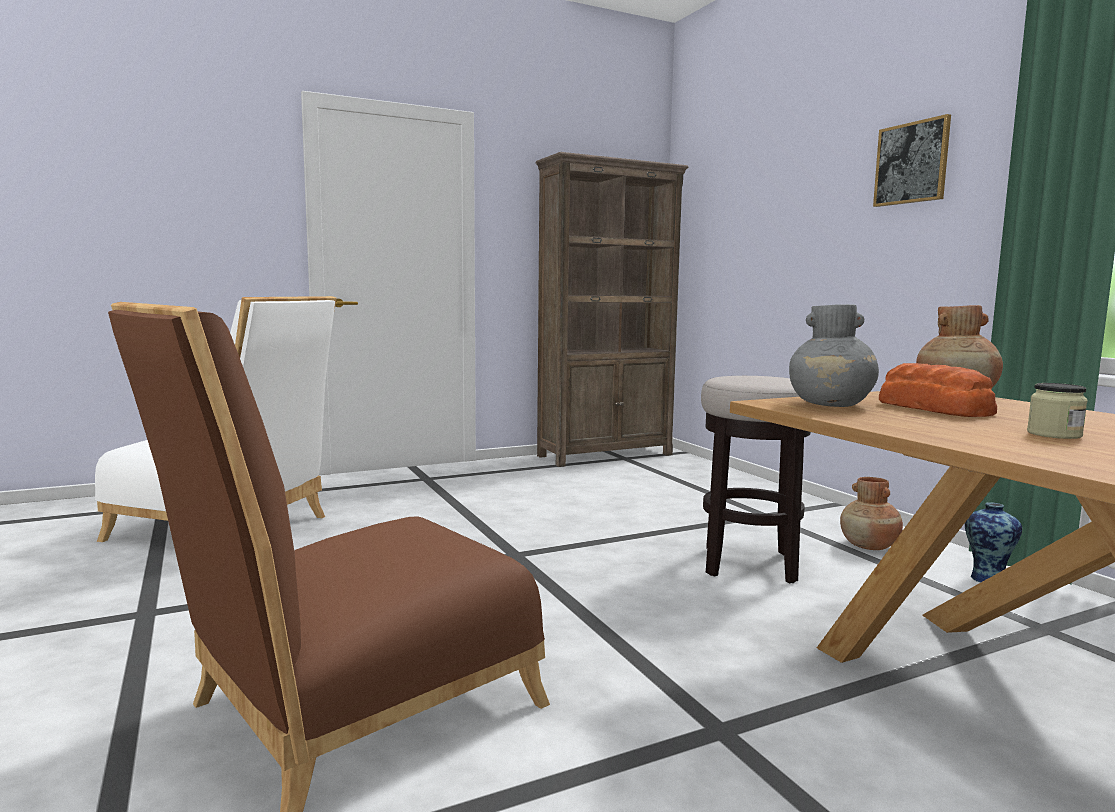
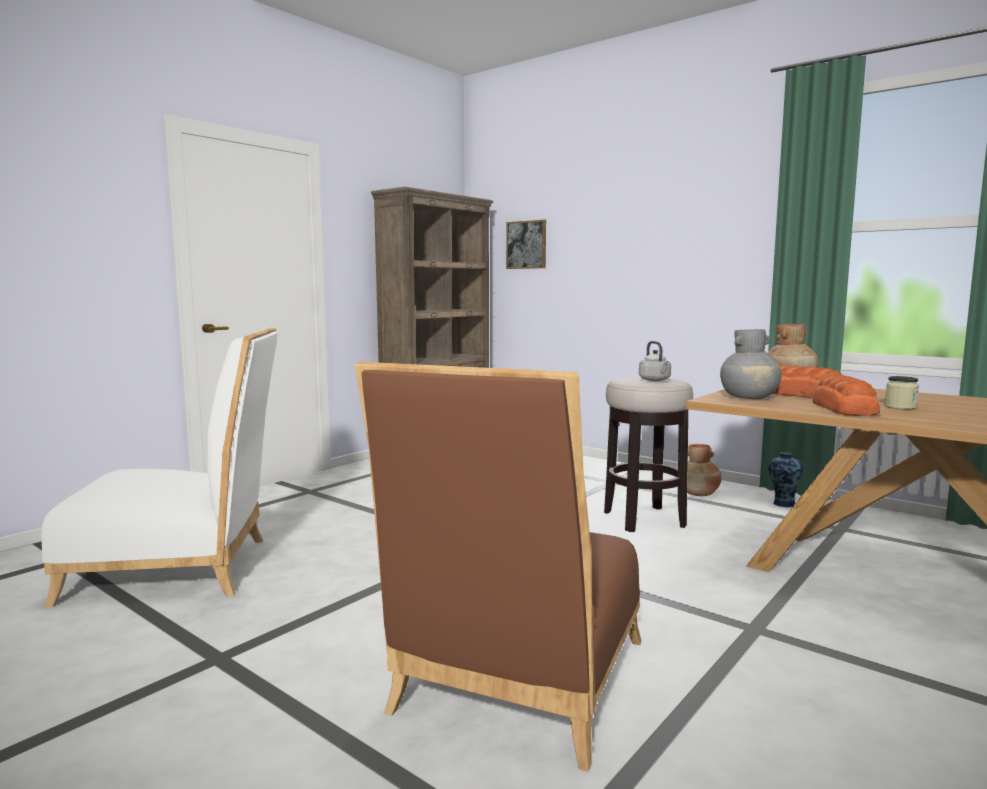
camera: 25 degrees left, 0 degrees up
(763, 379) = (655, 380): none -> grey kettle
(912, 163) = (696, 216): picture -> picture (526, 245)
(940, 428) = (844, 408): none -> bread

